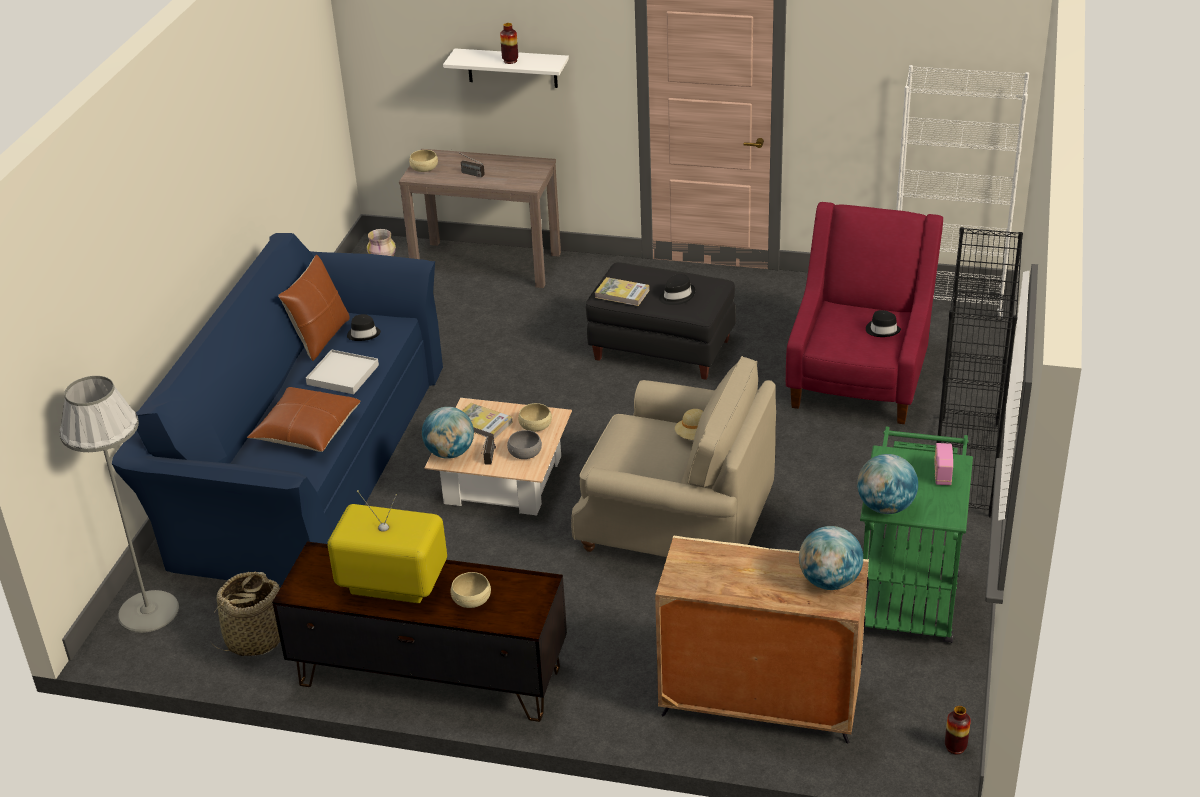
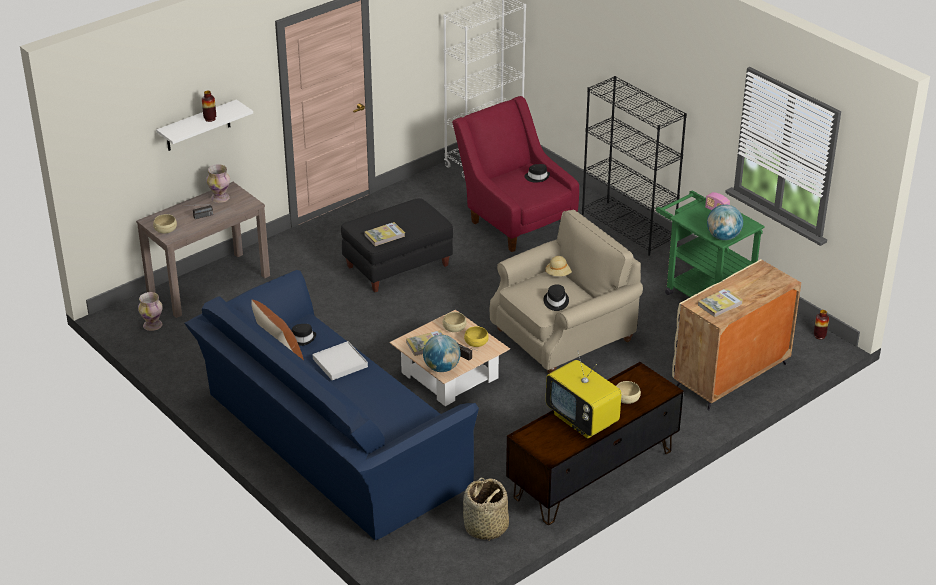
camera: 55 degrees left, 0 degrees up
(148, 611) = (407, 562): grey floor lamp -> none
(306, 431) = (381, 399): brown pillow -> none
(391, 584) = (583, 420): television -> television turned 90 degrees counterclockwise
(516, 167) = (220, 198): none -> vase
(525, 453) = (476, 342): grey bowl -> yellow bowl
(676, 295) = (413, 220): black hat -> black hat (555, 302)
(711, 571) = (720, 304): none -> book
(829, 581) = (765, 276): globe -> none

